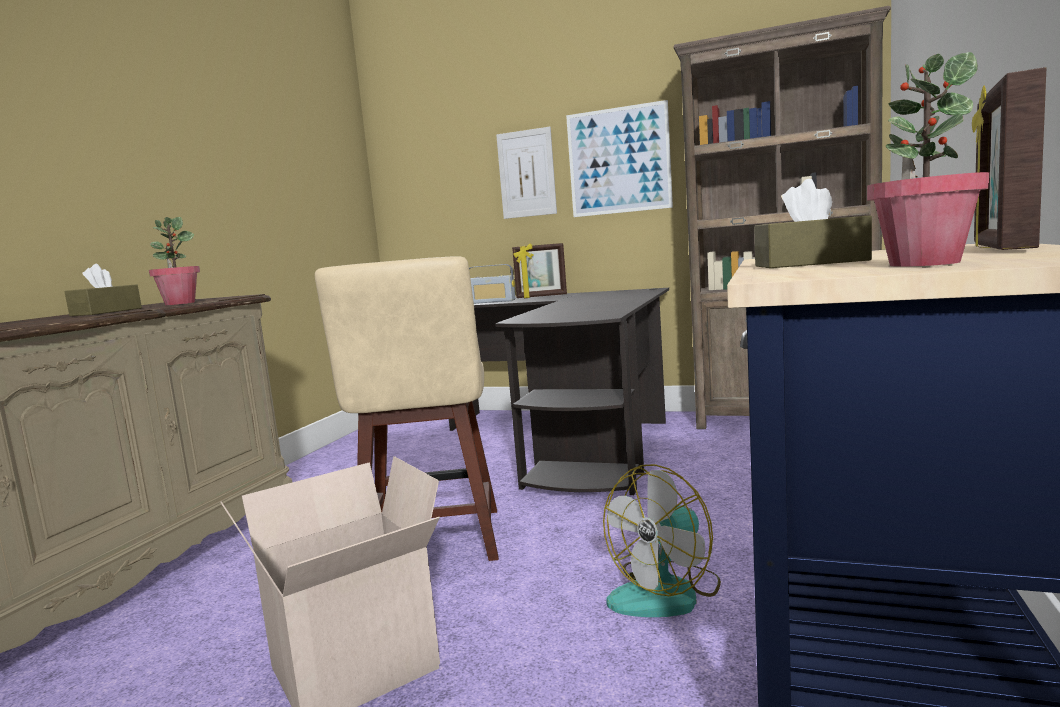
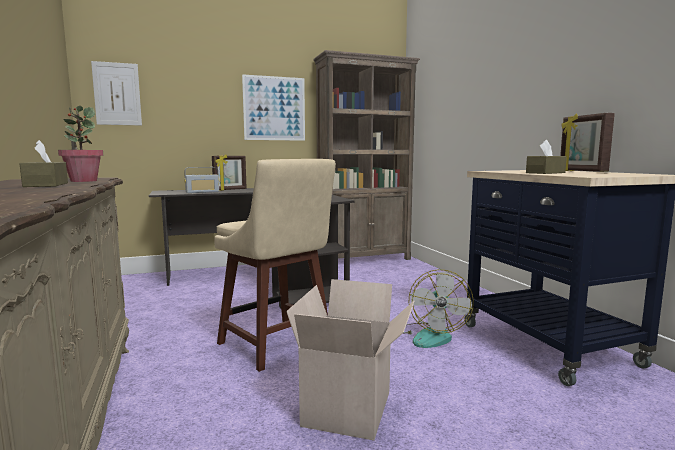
camera: 40 degrees left, 0 degrees up
(526, 173) = (212, 107): picture -> picture (117, 94)
(923, 263) = (607, 174): potted plant -> none

